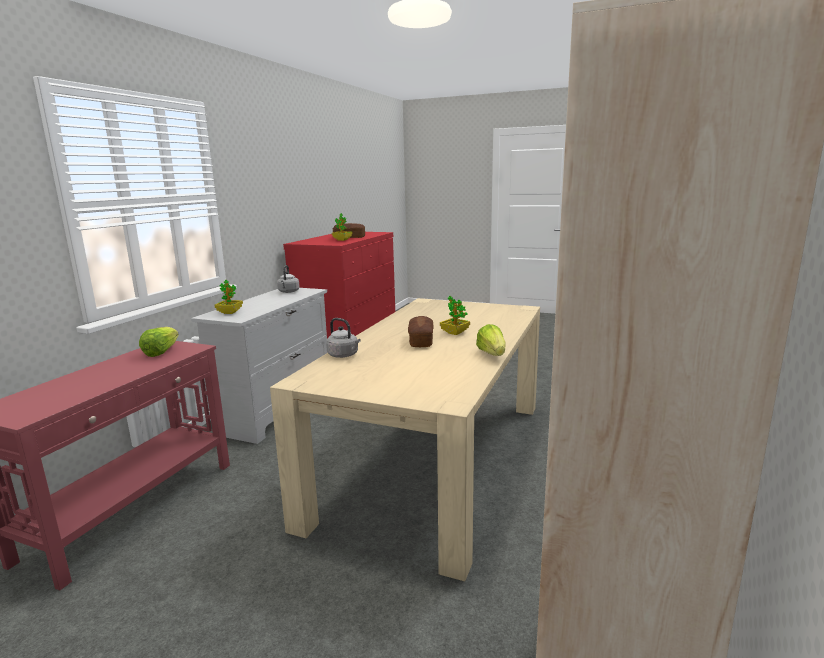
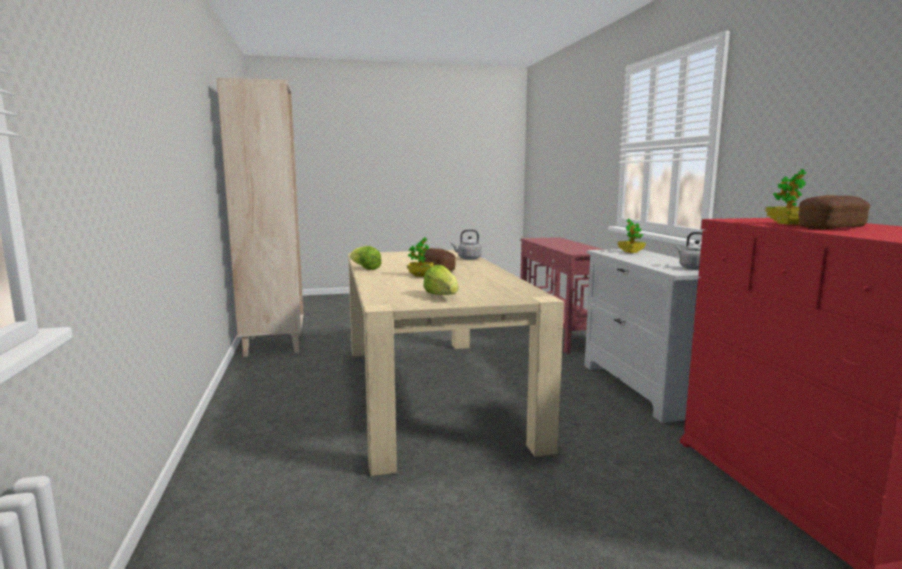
camera: 145 degrees right, 5 degrees down
(161, 352) = (583, 250): lettuce -> lettuce (442, 296)

